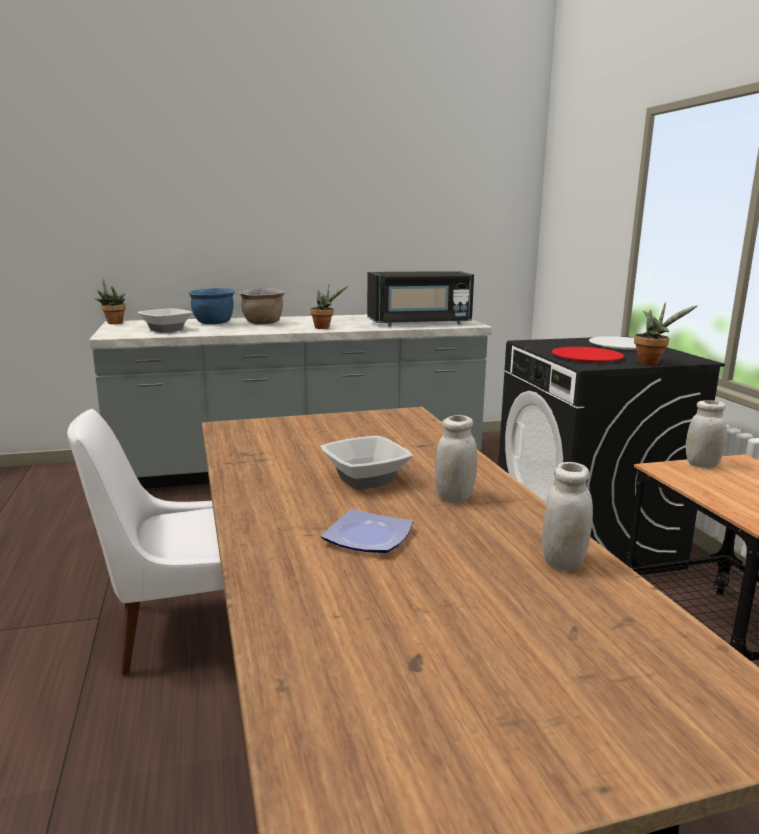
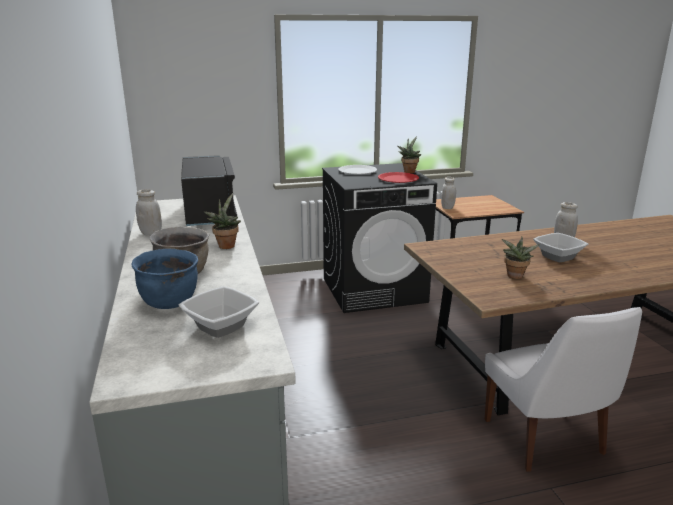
camera: 90 degrees left, 5 degrees up
(113, 323) = (126, 385): potted plant -> potted plant (514, 277)
(369, 538) = (625, 255): plate -> none
(563, 562) = (608, 229): white jar -> white jar (151, 233)

